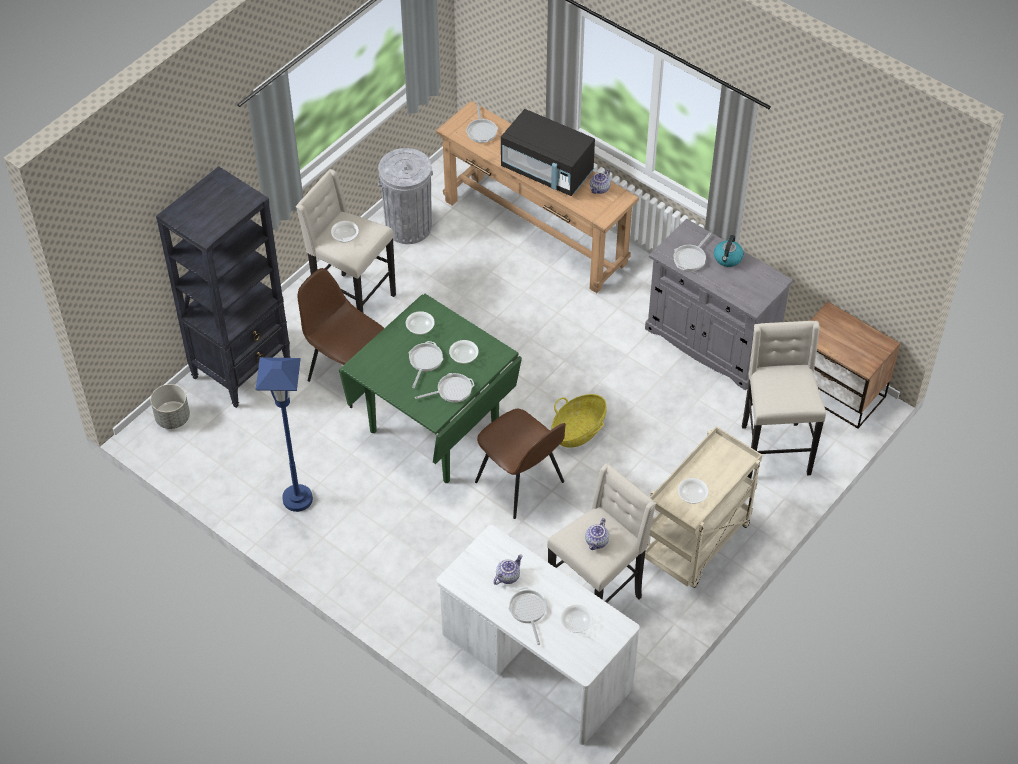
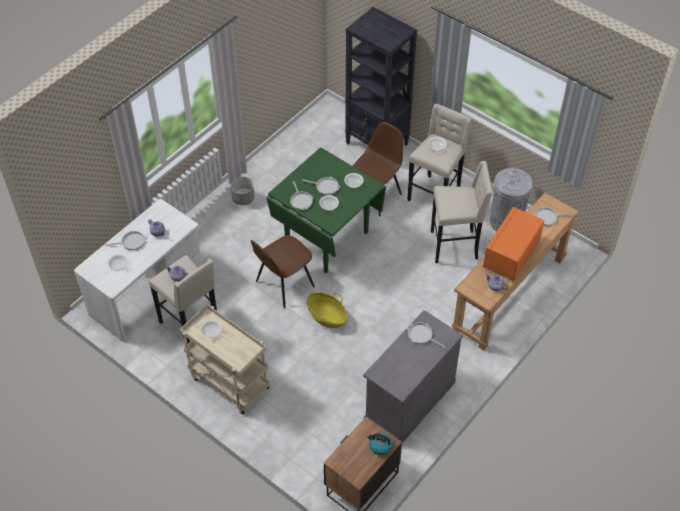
camera: 90 degrees right, 0 degrees up
(172, 418) = (338, 116): grey planter -> grey planter (243, 199)
(297, 499) = (277, 175): blue floor lamp -> none
(547, 171) = (510, 255): black microwave -> orange microwave
(728, 258) = (422, 359): kettle -> kettle (380, 446)
(773, 449) = (308, 435): beige stool -> beige stool (455, 246)

